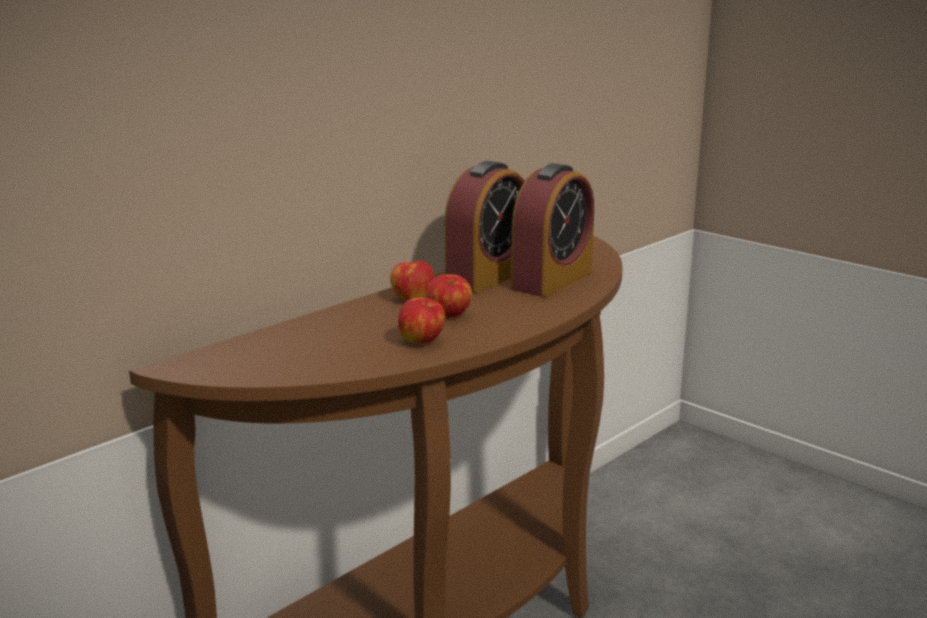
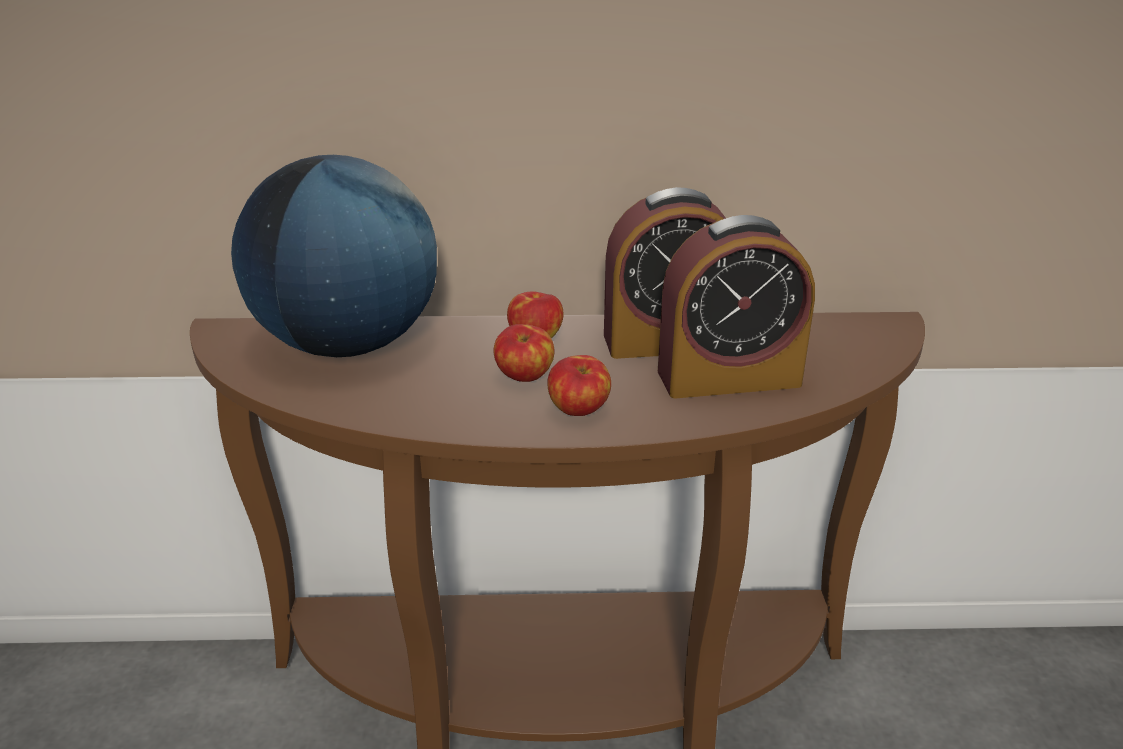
camera: 45 degrees right, 10 degrees up
(298, 340) = (348, 345): none -> globe
(422, 341) = (434, 398): apple -> apple (579, 411)

